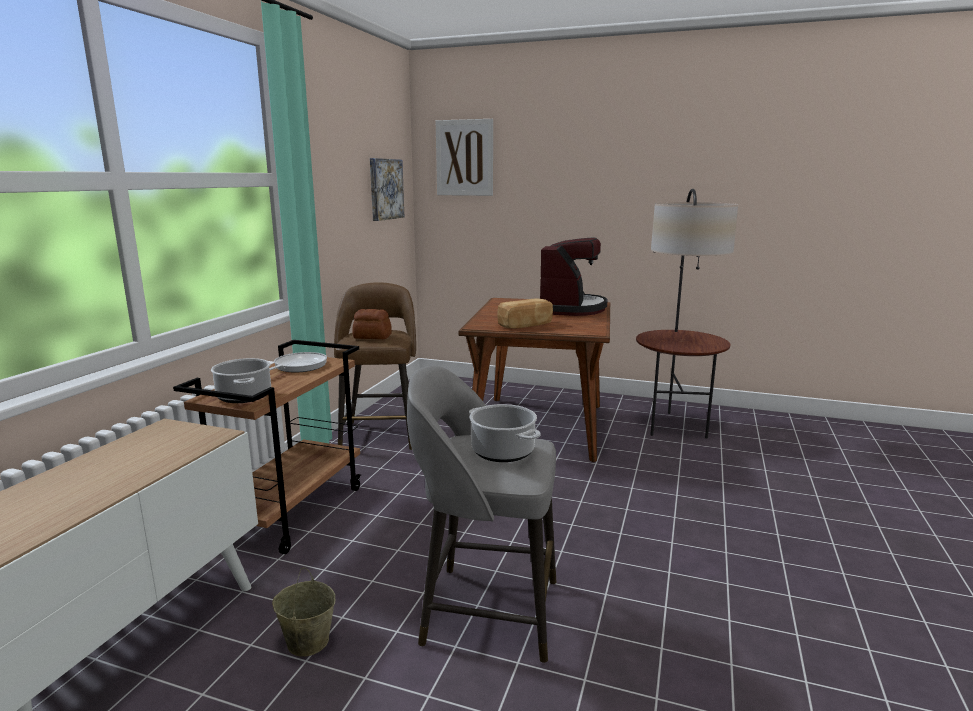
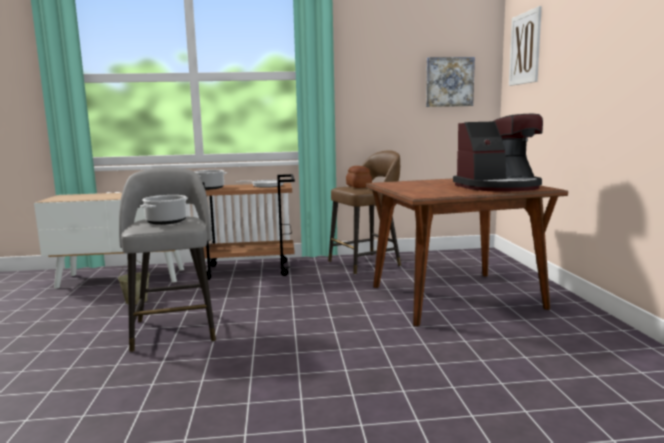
camera: 65 degrees right, 5 degrees down
(526, 325) = (407, 187): bread -> none
(674, 426) = (568, 348): floor lamp -> none

